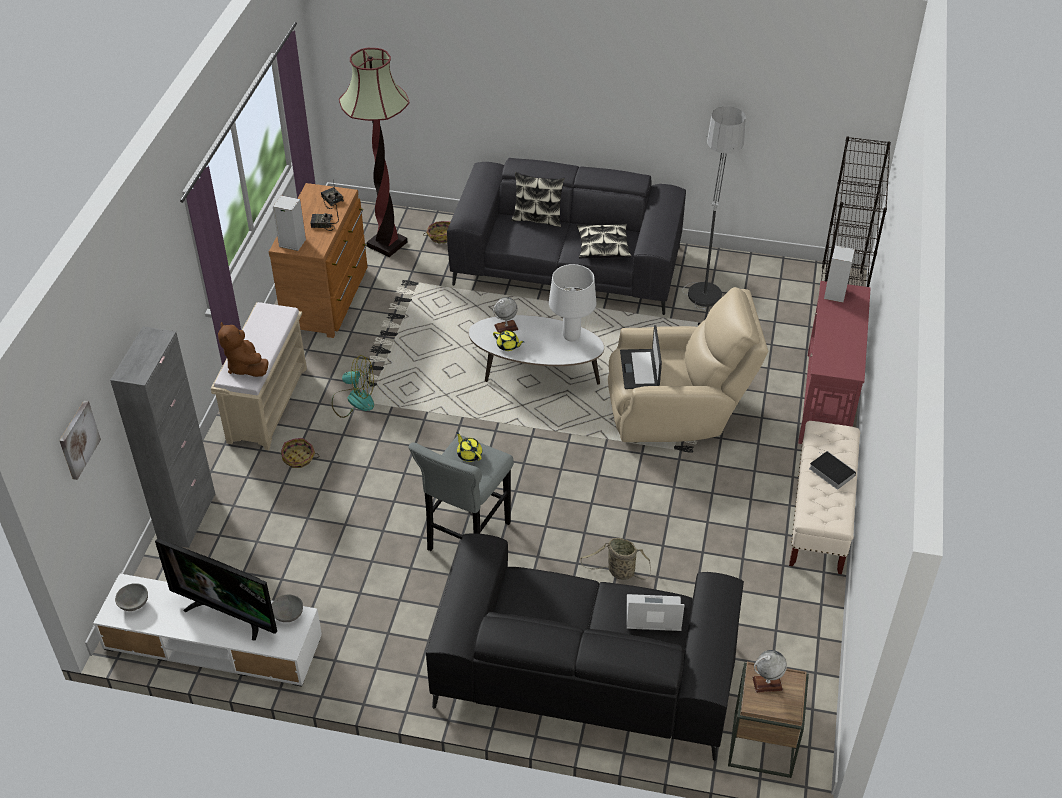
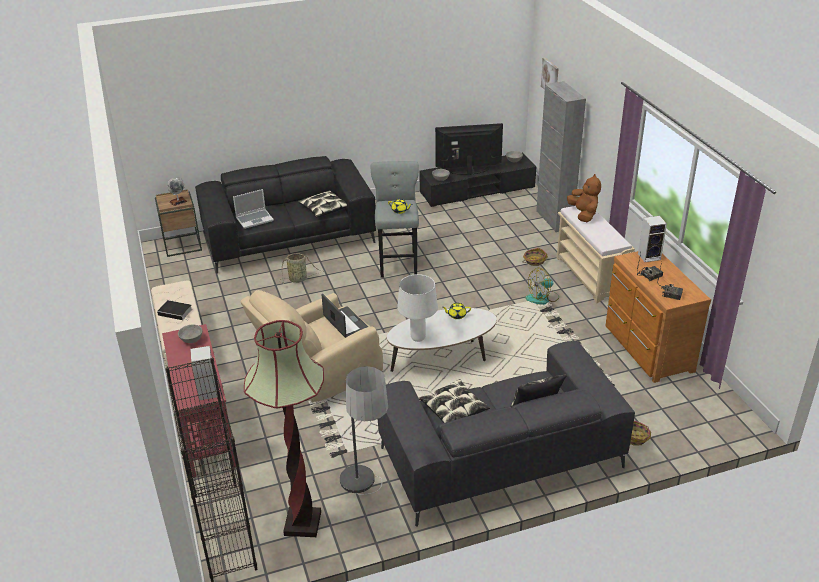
camera: 150 degrees right, 10 degrees down
(213, 643) = (477, 190): white tv stand -> black tv stand
(245, 367) = (583, 214): brown plush toy -> brown plush toy turned 45 degrees clockwise
(387, 244) = (666, 409): floor lamp -> floor lamp (302, 523)
(506, 327) = (471, 326): globe -> none
(535, 592) = (323, 209): none -> pillow
(834, 358) = (191, 340): none -> grey bowl

